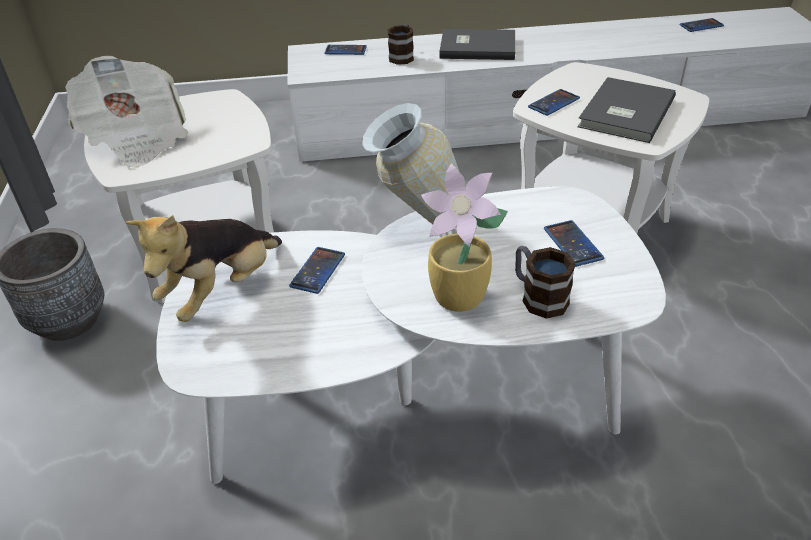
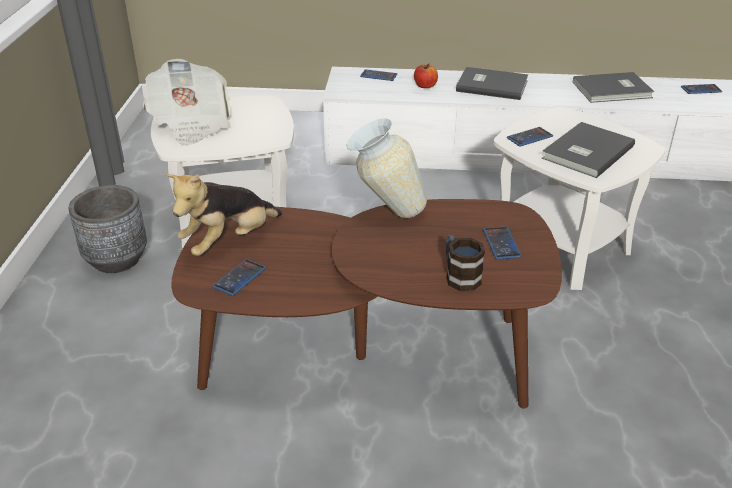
camera: 10 degrees right, 5 degrees down
(317, 270) = (303, 238): phone -> phone (239, 278)
(402, 56) = (425, 86): mug -> apple
(411, 396) = (366, 354): white coffee table -> brown coffee table
(461, 298) = (400, 268): potted plant -> none
(611, 37) = (613, 90): none -> grey book

